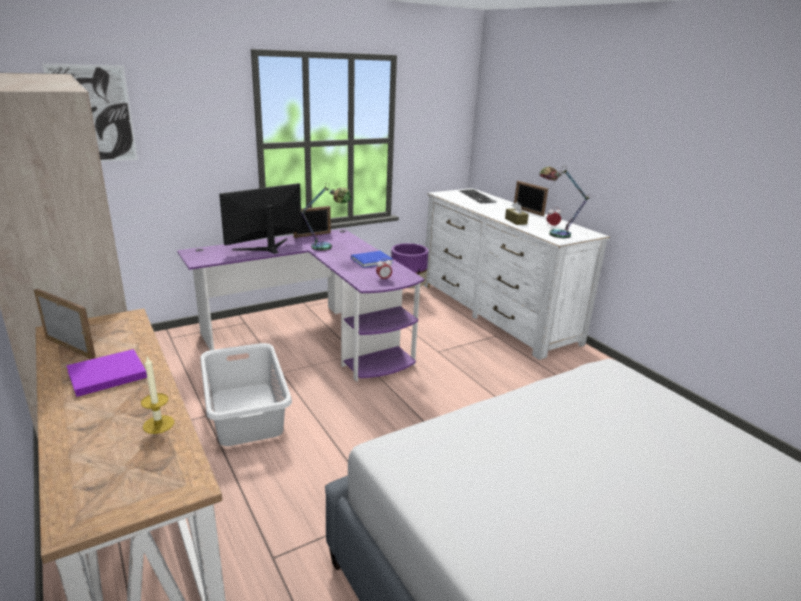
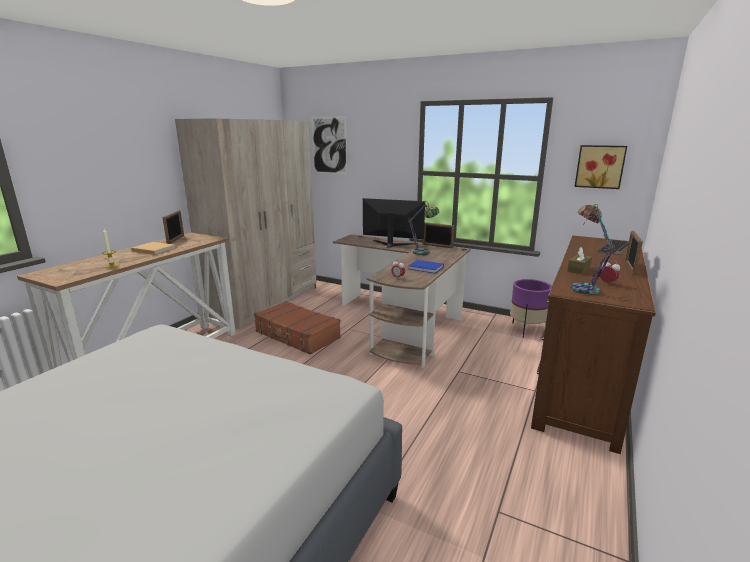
camera: 60 degrees right, 5 degrees down
(105, 375) = (153, 249): purple book -> beige book
(247, 412) = (297, 335): grey laundry basket -> brown suitcase
(316, 338) = (404, 323): purple desk -> brown desk
(436, 124) = (600, 166): none -> picture
(496, 312) = (582, 378): white dresser -> brown dresser

